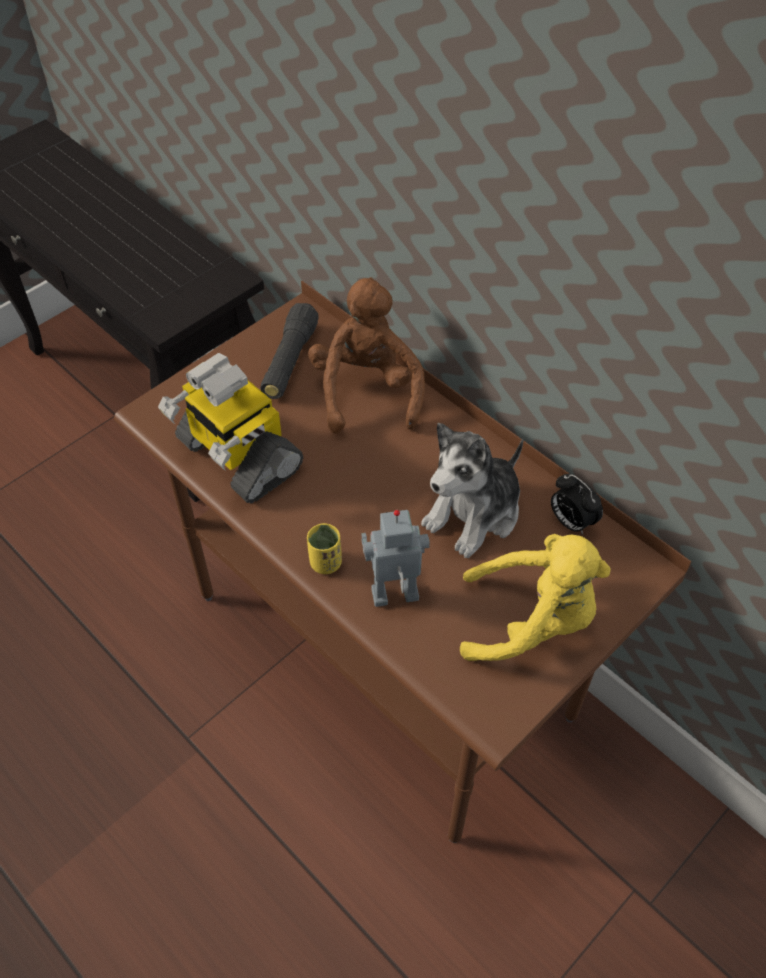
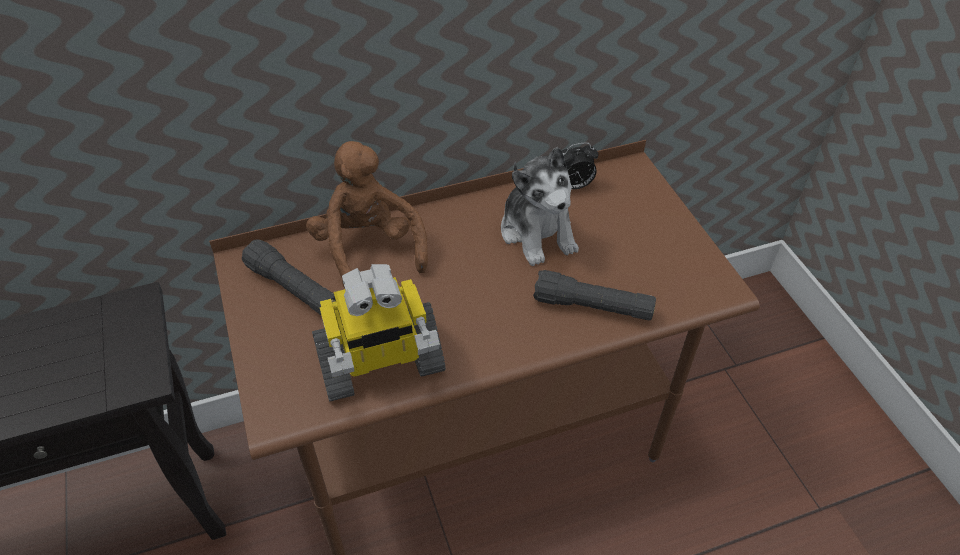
camera: 65 degrees left, 5 degrees down
(325, 562) = (536, 339): yellow cup -> none
(366, 391) = (368, 250): brown plush toy -> brown plush toy turned 45 degrees clockwise
(395, 597) = (592, 307): toy robot -> black flashlight
(530, 621) = (649, 239): yellow plush toy -> none

